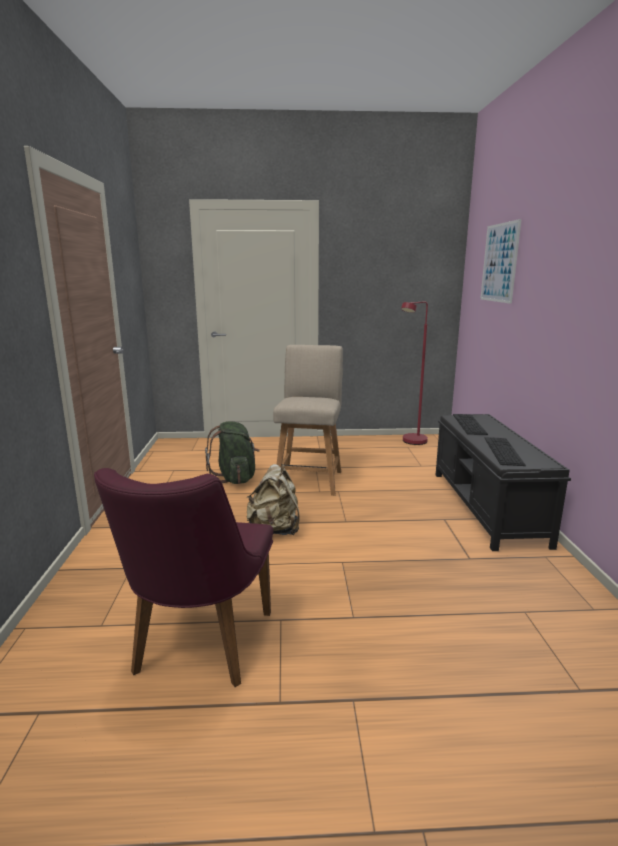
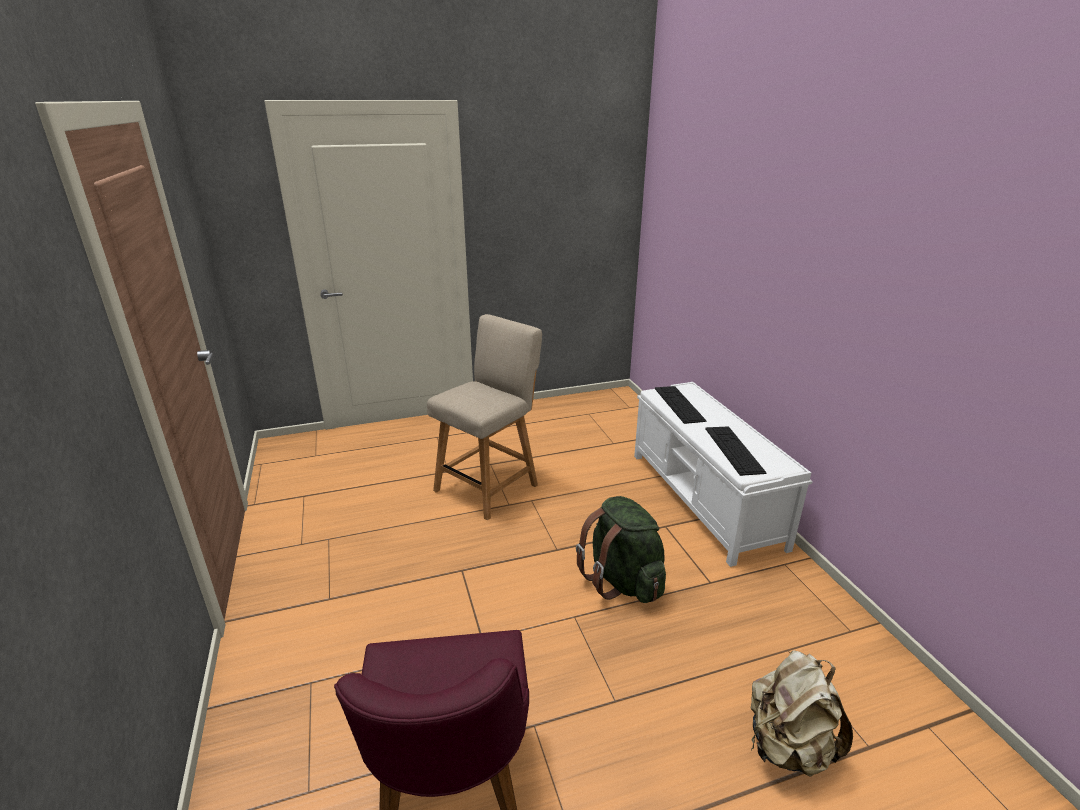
camera: 15 degrees left, 10 degrees up
(235, 478) = (394, 498): green backpack -> green backpack (622, 580)
(275, 529) = (476, 579): beige backpack -> beige backpack (787, 746)
(309, 479) = (489, 485): beige chair -> beige chair turned 45 degrees clockwise
(411, 442) = (590, 406): red floor lamp -> none
(487, 507) = (704, 499): black bench -> white bench
(499, 263) = (701, 197): picture -> none

